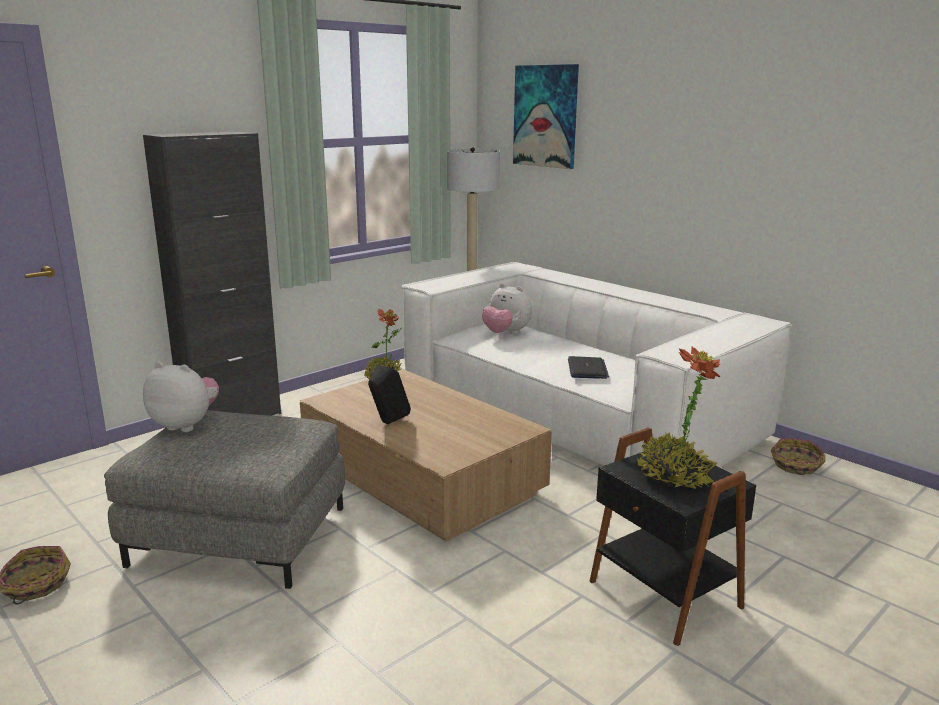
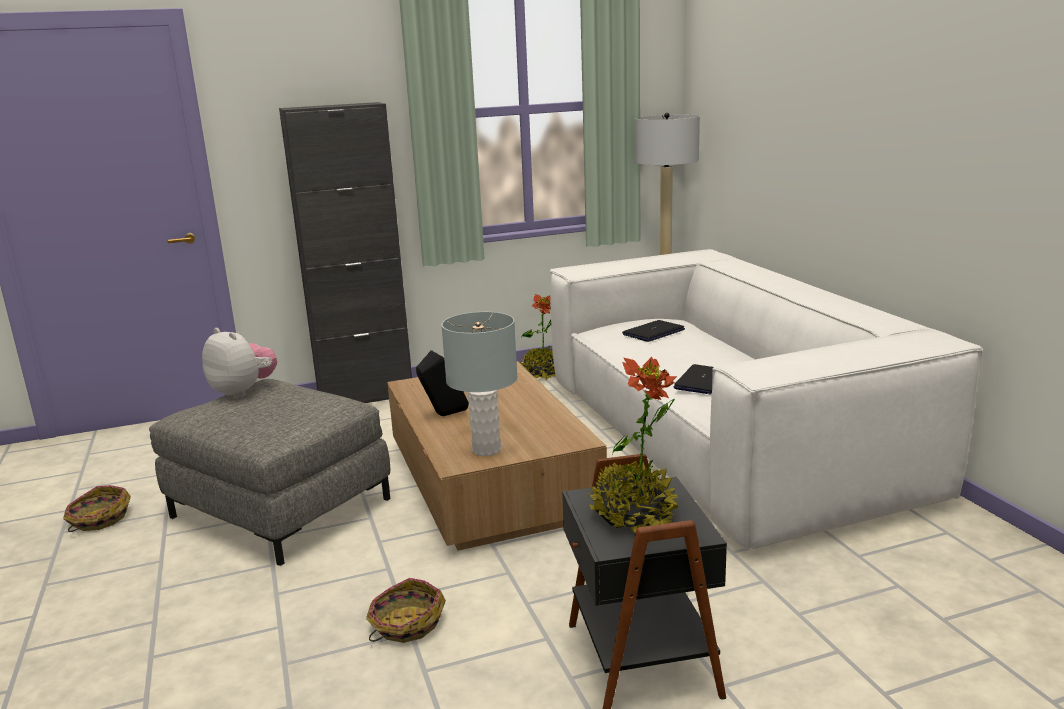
camera: 25 degrees right, 0 degrees up
(458, 447) = (487, 450): none -> grey table lamp
(506, 334) = (653, 332): plush toy -> laptop
(545, 116) = (744, 73): picture -> none
(795, 466) = (964, 542): basket -> basket (405, 624)

